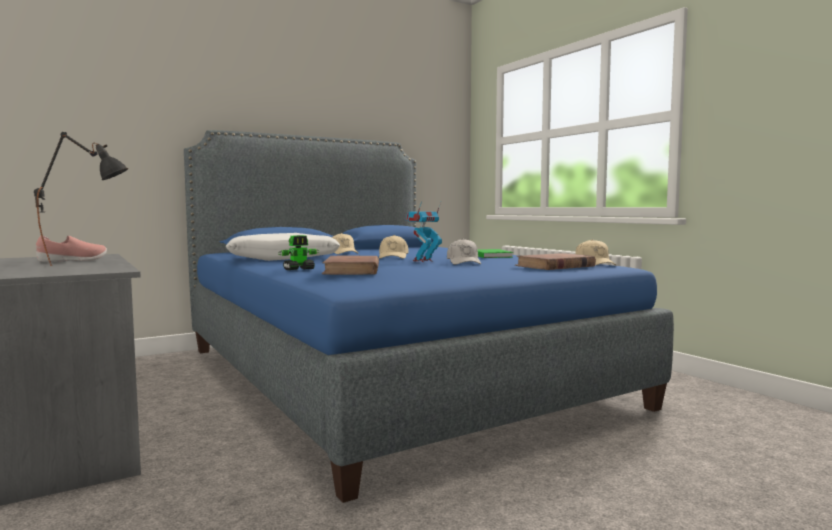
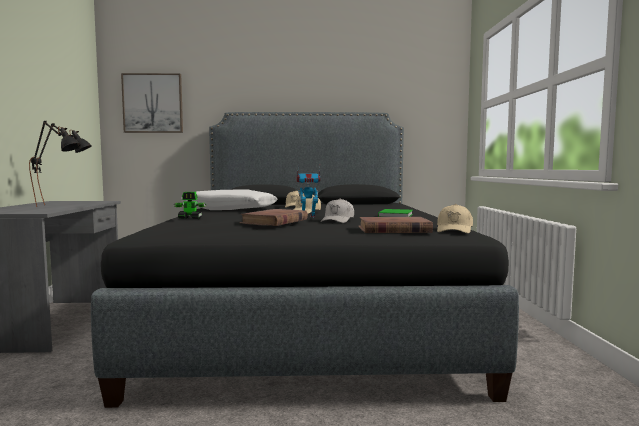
camera: 30 degrees right, 0 degrees up
(73, 261) = (66, 204): pink shoe -> black table lamp
(89, 109) = (153, 103): none -> picture
(352, 270) = (201, 221): brown book -> brown book (274, 221)
(389, 375) = (306, 313): blue bed -> black bed

